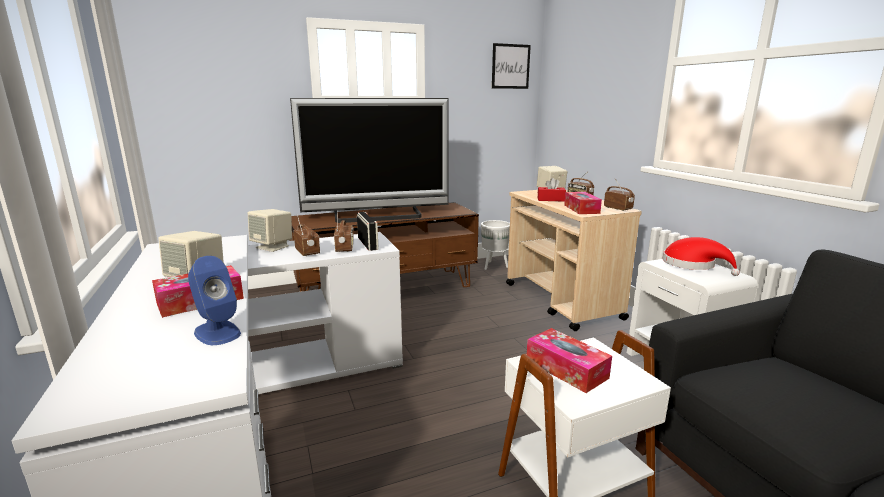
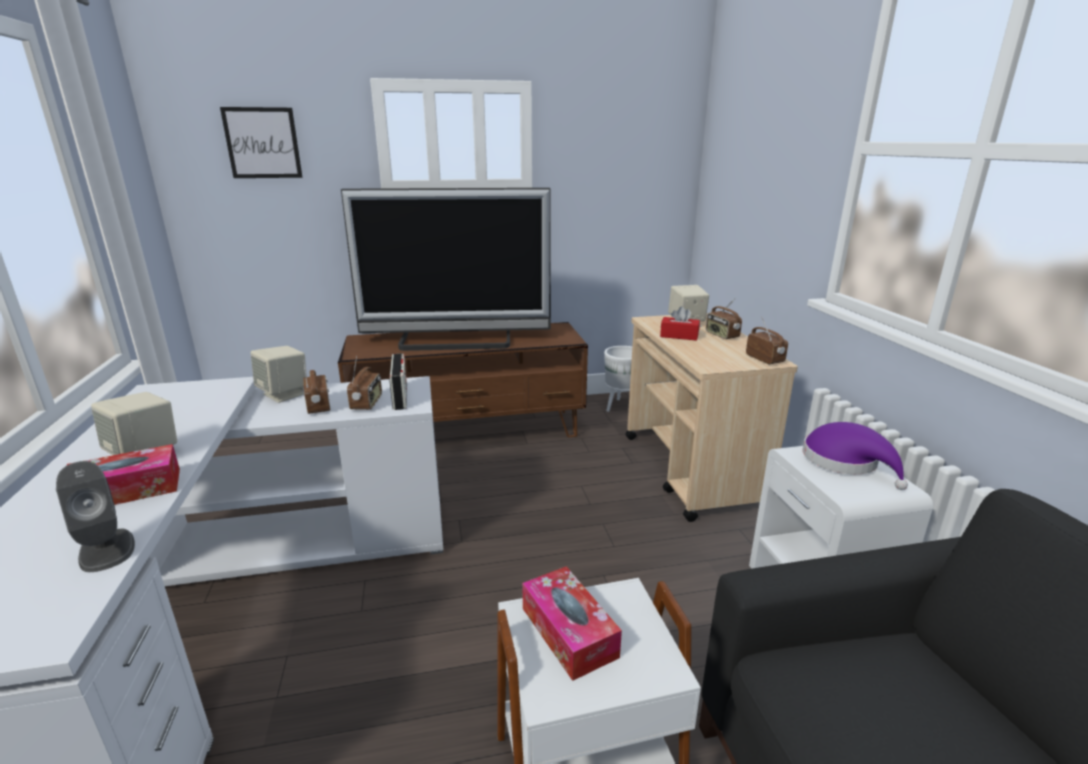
camera: 10 degrees right, 5 degrees up
(217, 332) = (107, 549): blue speaker -> grey speaker
(510, 66) = (657, 135): picture -> picture (262, 143)
(581, 209) = (710, 357): tissue box -> none
(692, 265) = (845, 462): red hat -> purple hat

